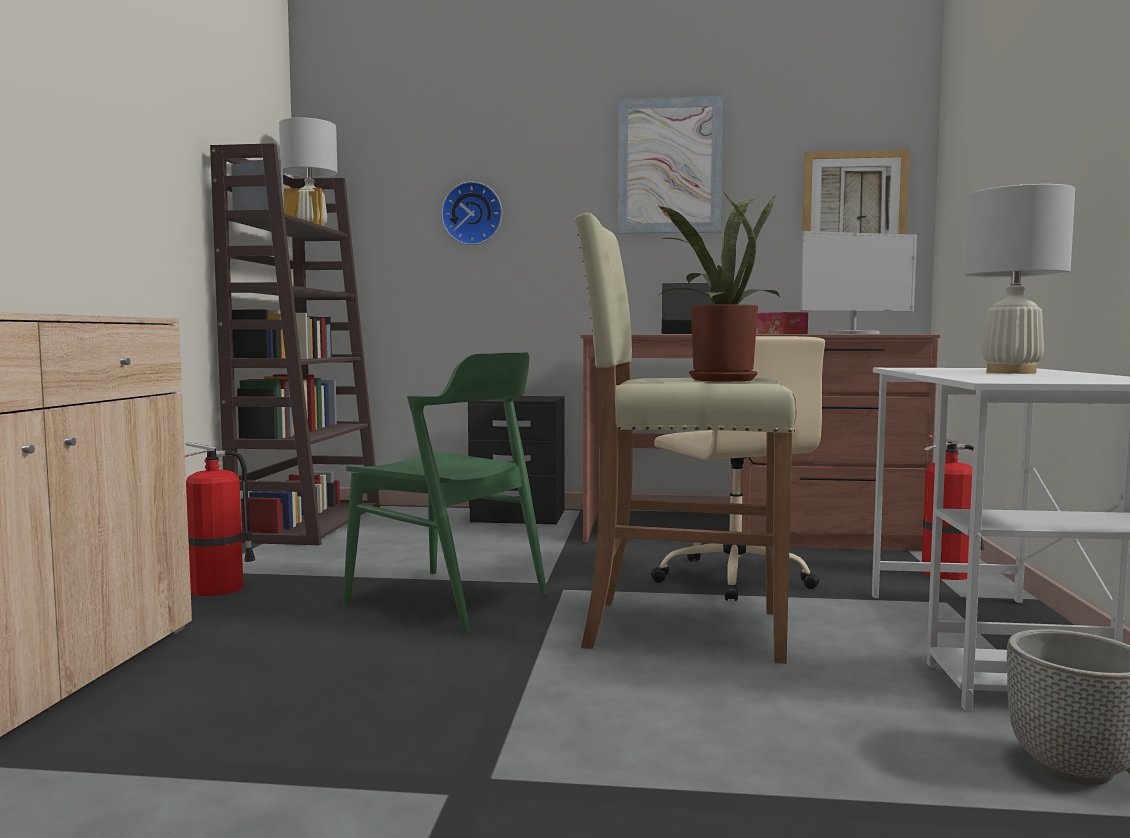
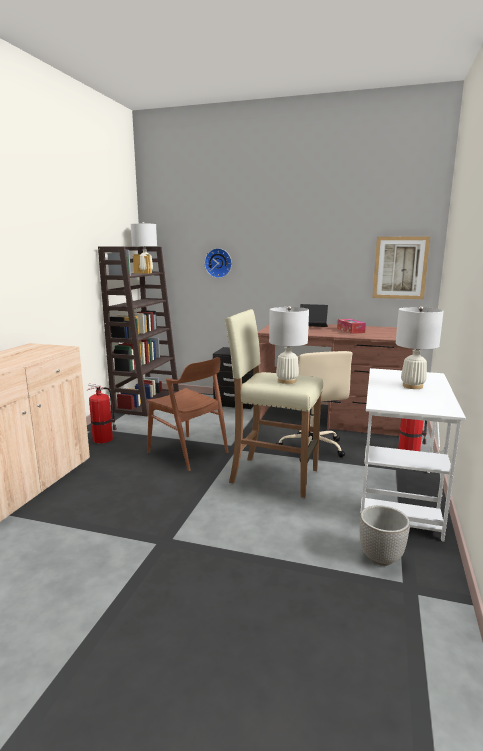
camera: 10 degrees right, 10 degrees up
(448, 599) = (188, 452): green chair -> brown chair
(669, 166) = (310, 242): picture -> none
(717, 379) = (287, 381): potted plant -> white table lamp
(853, 333) = (384, 335): monitor -> none

